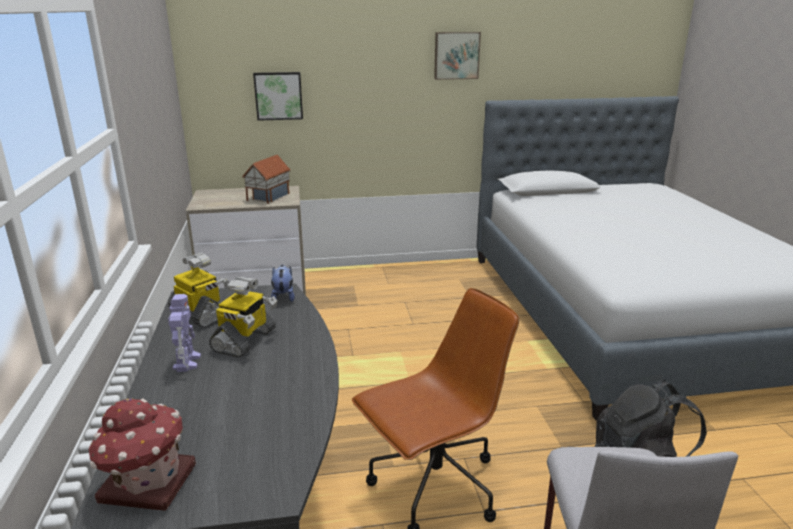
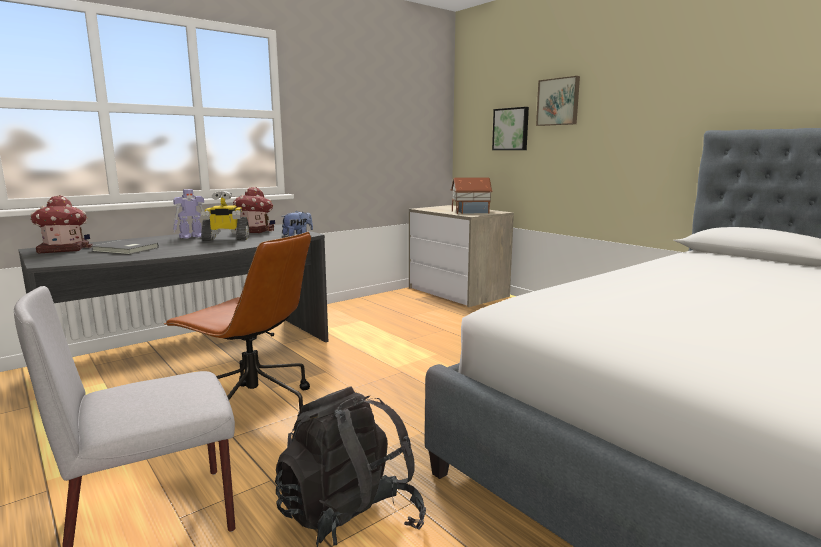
camera: 60 degrees right, 10 degrees down
(201, 314) = (254, 230): toy robot -> toy house
(235, 422) = (125, 249): none -> grey book
(456, 55) = (681, 78): picture -> picture (558, 102)

